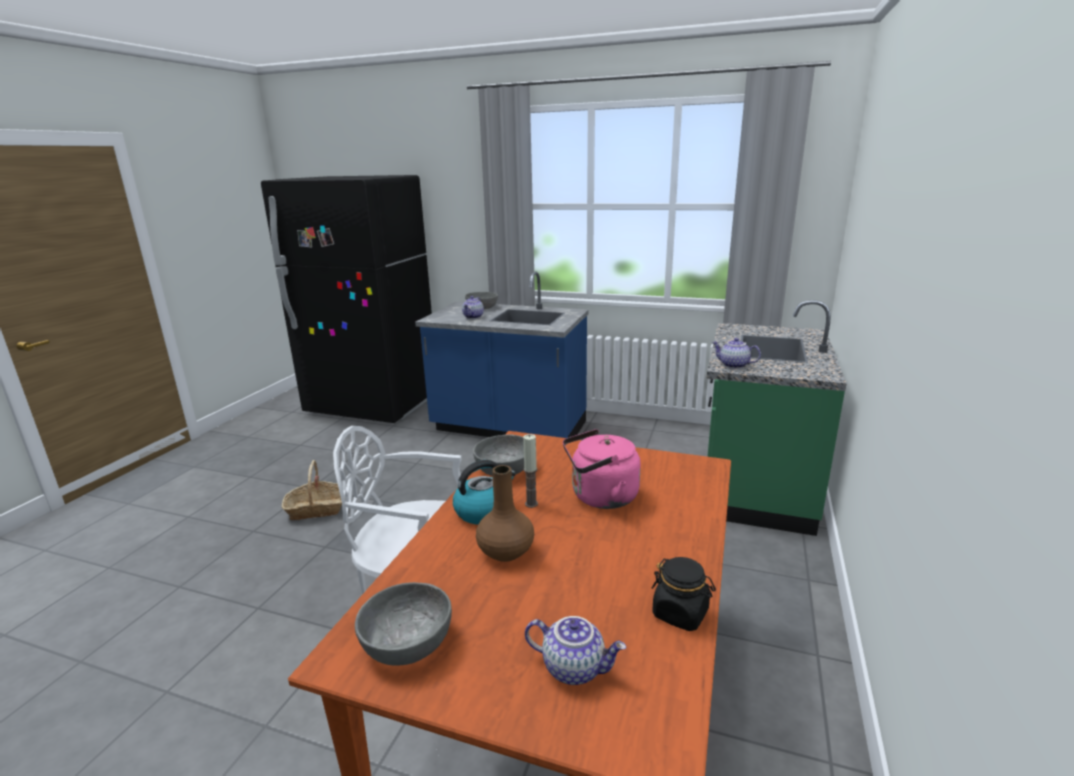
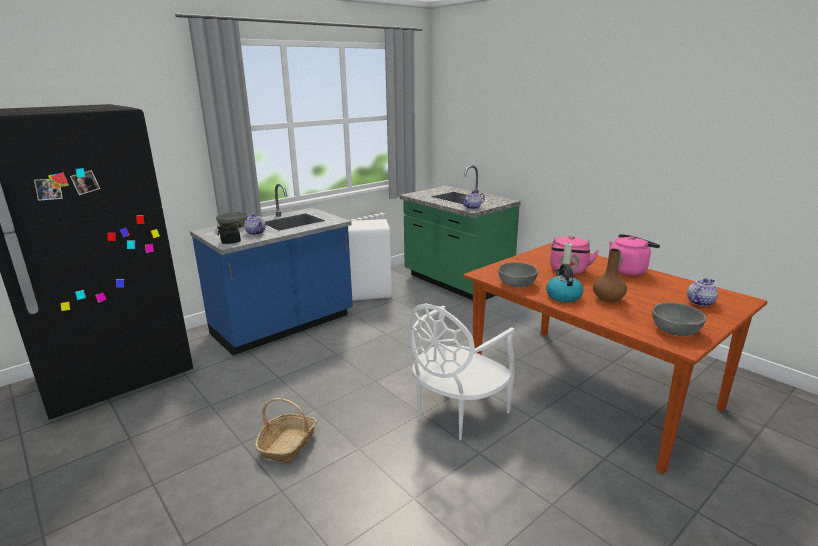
camera: 60 degrees left, 0 degrees up
(637, 441) = (370, 293): none -> white trash can
(677, 555) = (628, 270): none -> pink kettle
(680, 613) = (670, 279): black jar -> black jar (231, 241)

